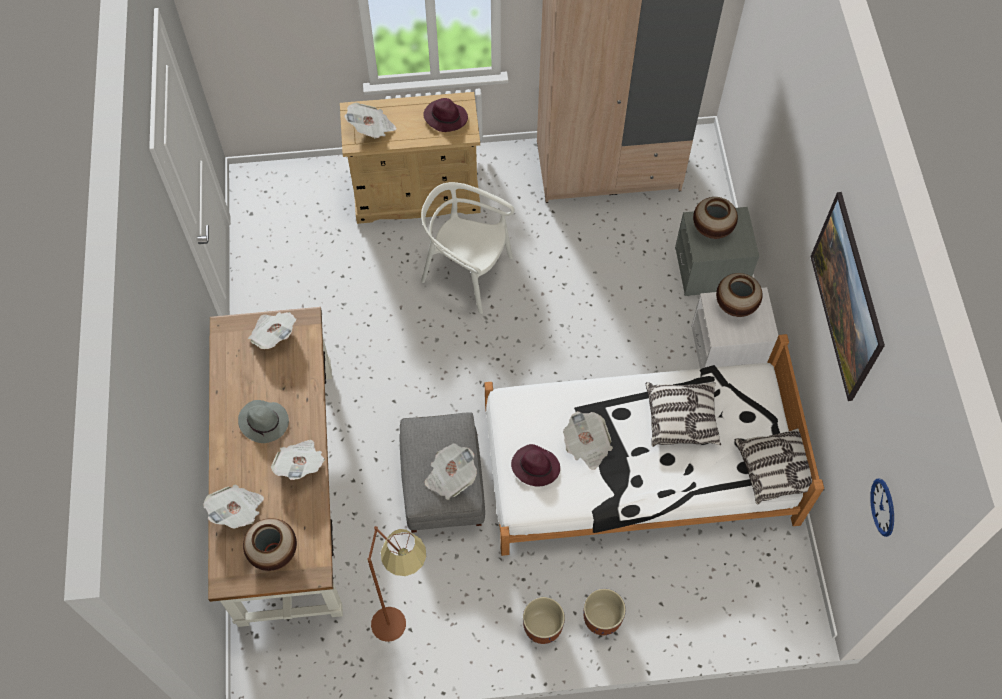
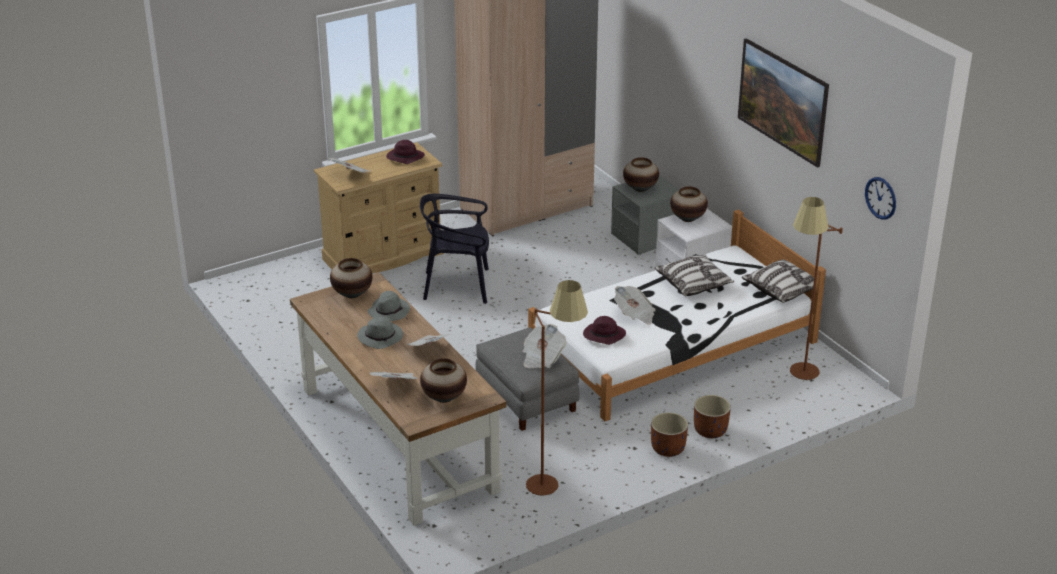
camera: 25 degrees left, 30 degrees down
(274, 335) = (352, 294): newspaper -> vase
(295, 380) = (389, 311): none -> grey hat
(467, 273) = (457, 286): white chair -> black chair
(746, 576) = (799, 378): none -> brown floor lamp

